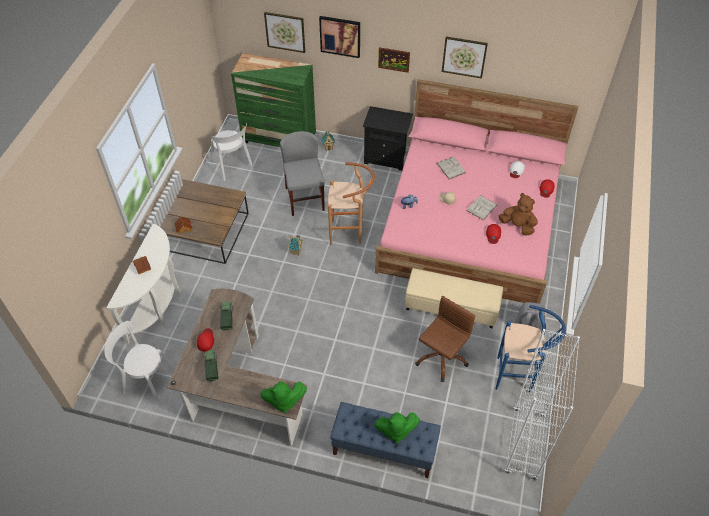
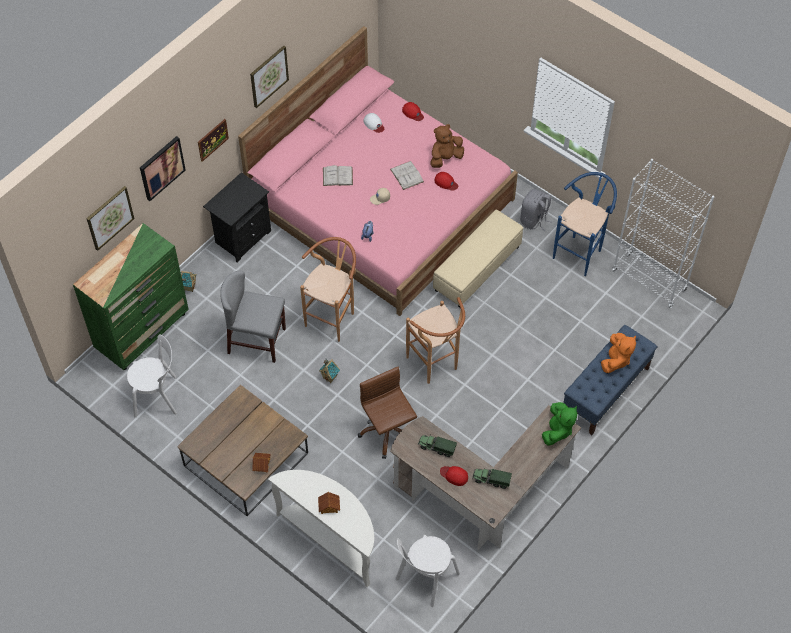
camera: 65 degrees left, 5 degrees up
(341, 313) = (435, 366): none -> brown stool
(395, 430) = (616, 360): green plush toy -> orange plush toy
(441, 357) = (530, 303): brown office chair -> brown office chair (388, 431)

